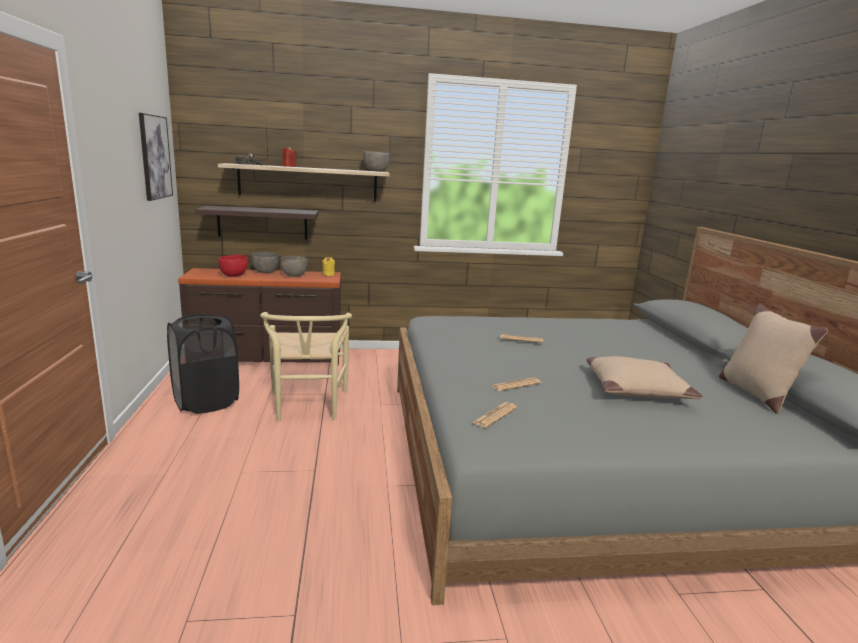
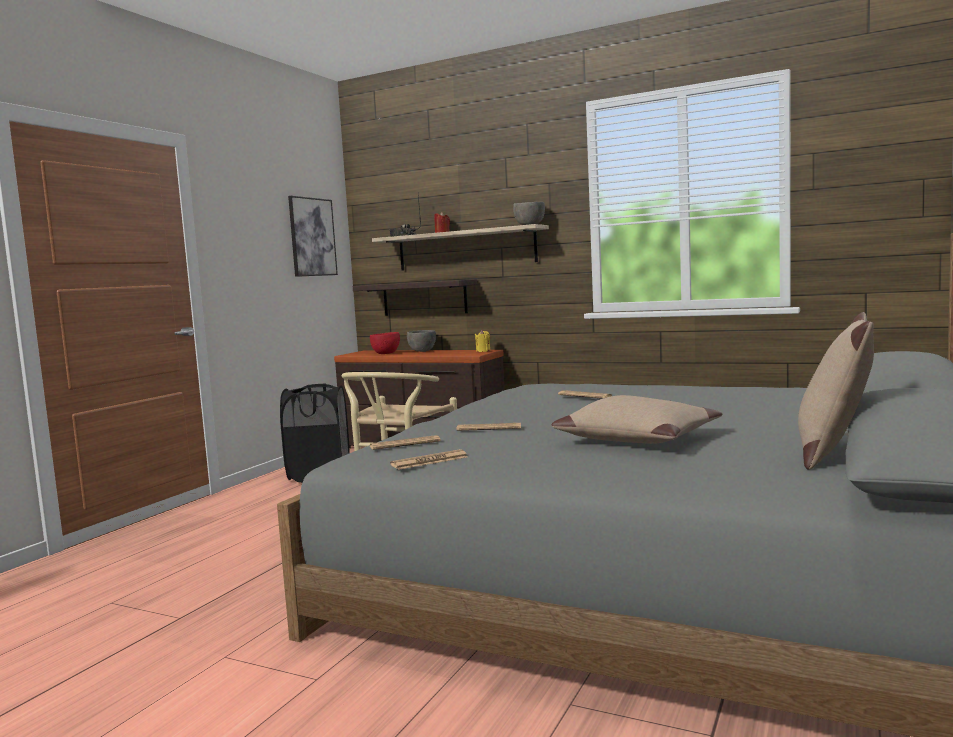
camera: 35 degrees right, 10 degrees down
(294, 276) = (444, 352): grey bowl -> none
(556, 437) = (429, 461): none -> newspaper

